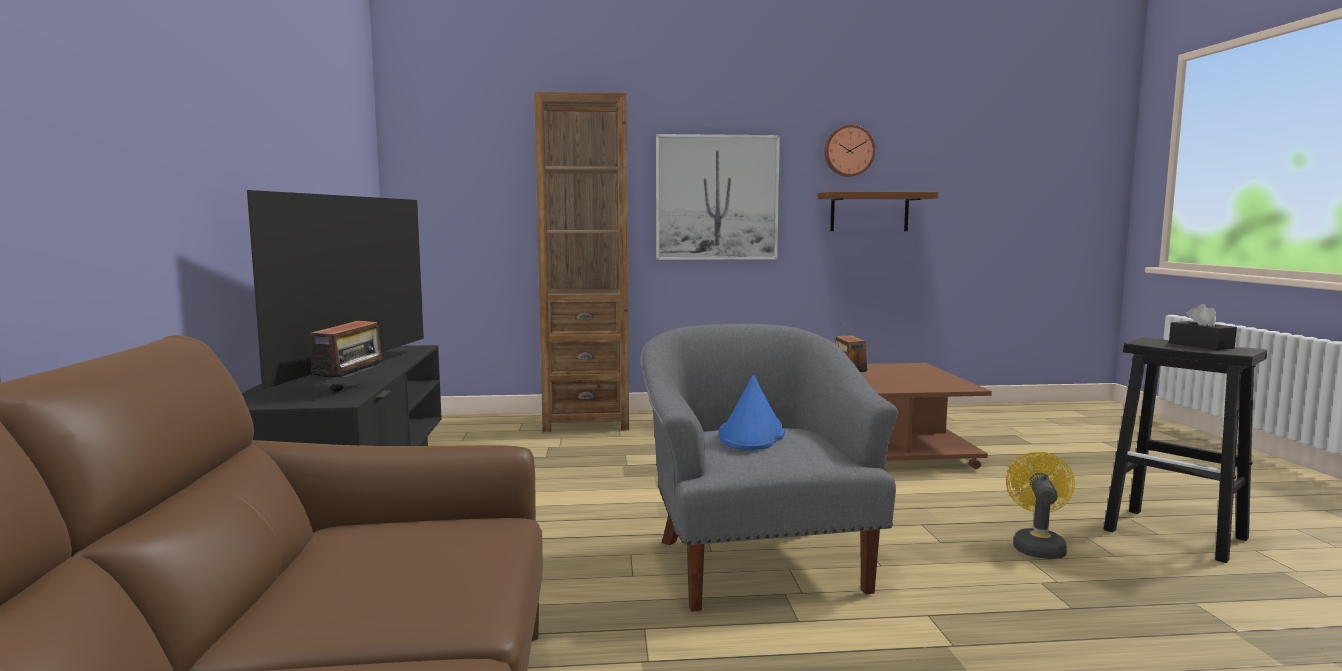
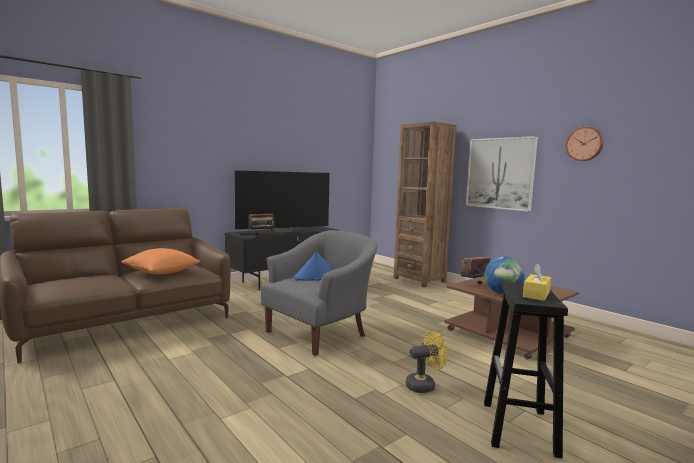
camera: 55 degrees right, 0 degrees up
(415, 575) = (161, 273): none -> orange pillow
(869, 212) = (597, 185): brown shelf -> none
(910, 385) = (502, 293): none -> globe
(1200, 345) = (536, 294): black tissue box -> yellow tissue box

